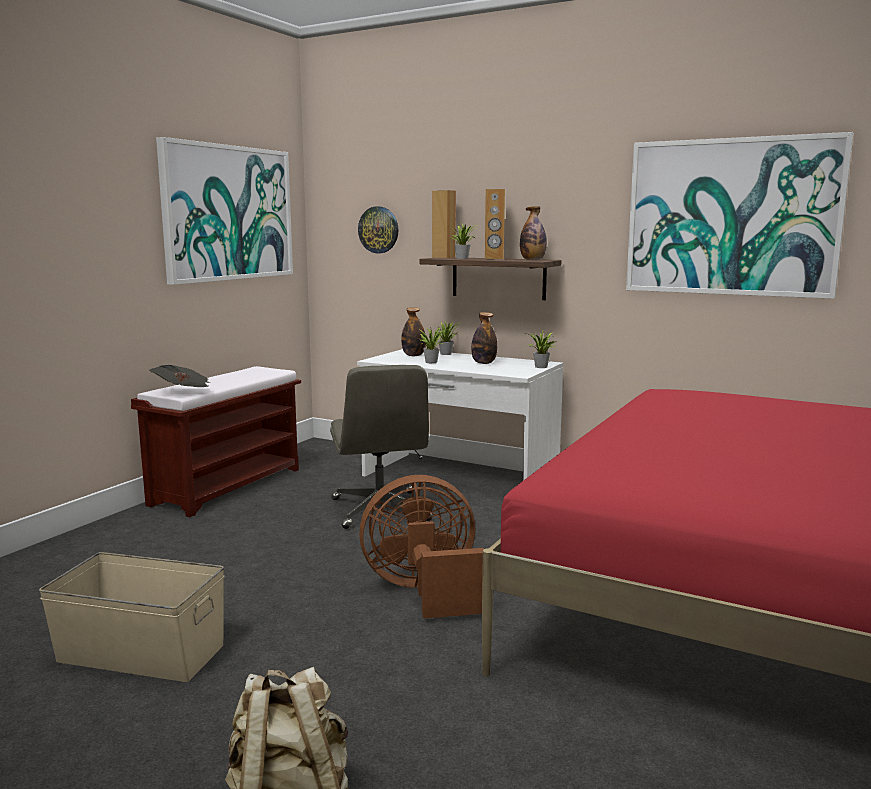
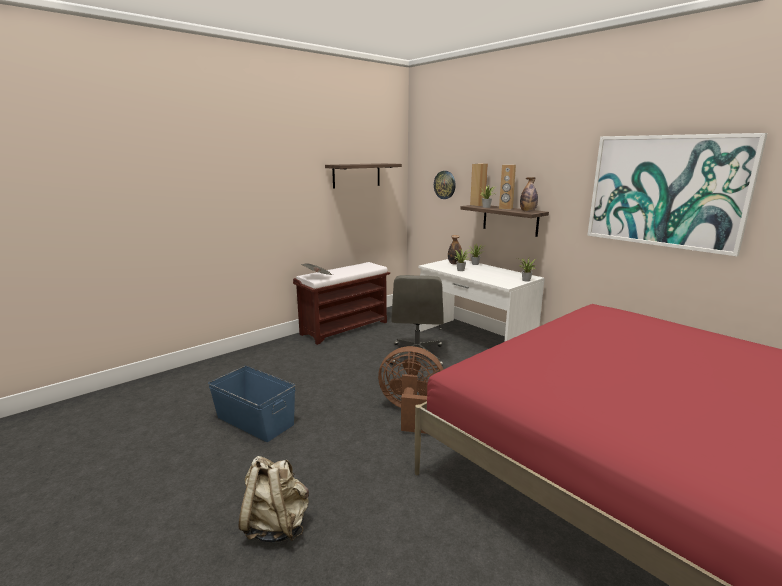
camera: 20 degrees right, 5 degrees up
(141, 652) = (255, 420): beige storage box -> blue storage box
(228, 213) = (356, 175): picture -> shelf
(483, 363) = (492, 273): bottle -> none

